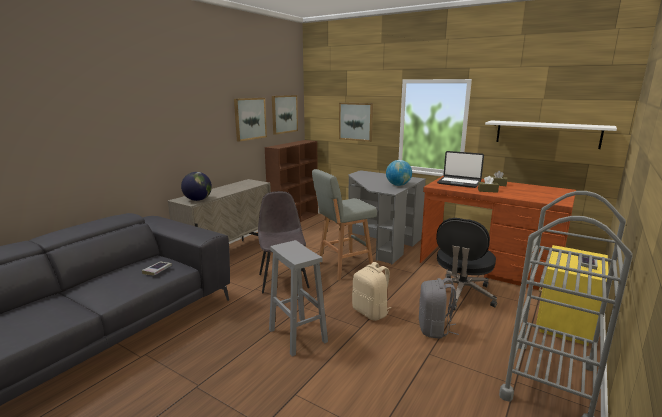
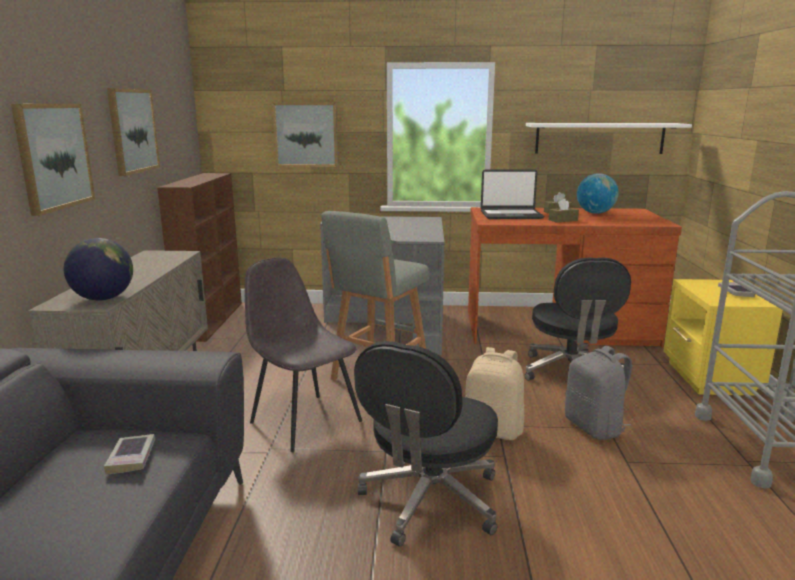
camera: 30 degrees left, 0 degrees up
(284, 114) = (175, 124): picture -> picture (53, 156)
(297, 335) = (429, 501): grey stool -> black office chair
(398, 185) = (423, 229): globe -> globe (595, 213)

